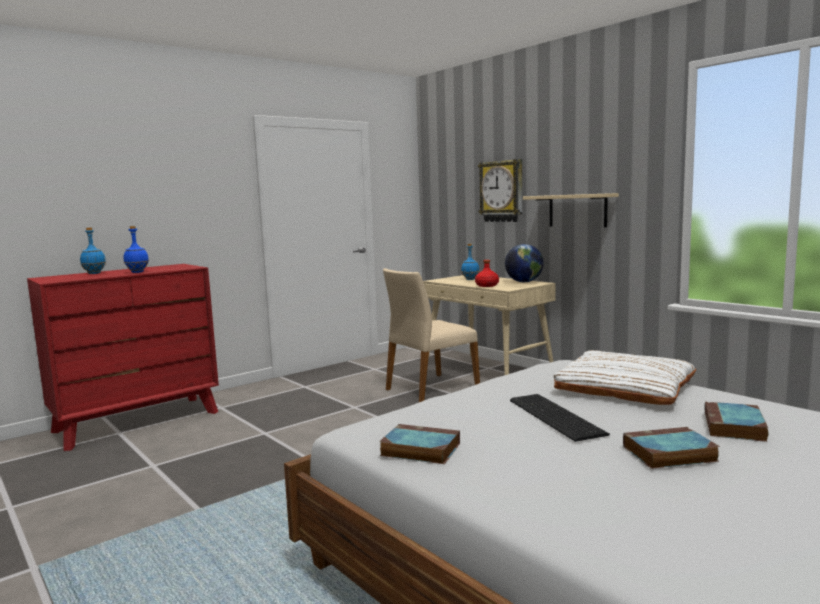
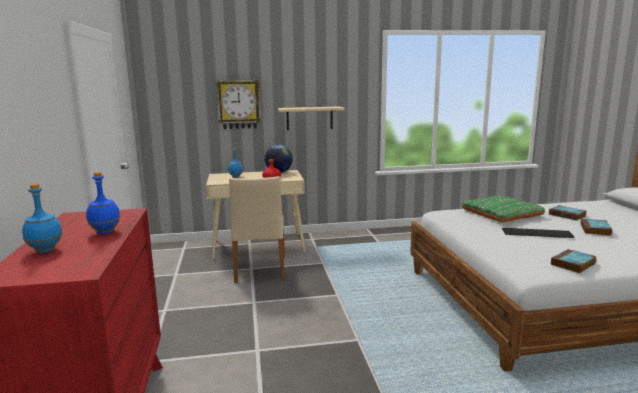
camera: 60 degrees left, 5 degrees up
(625, 387) = (501, 214): white pillow -> green pillow

